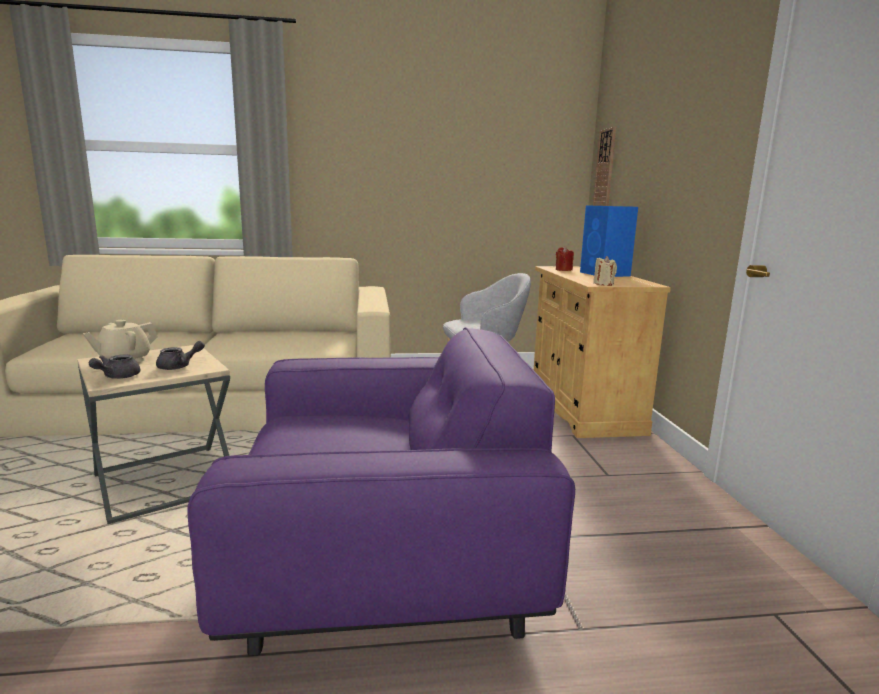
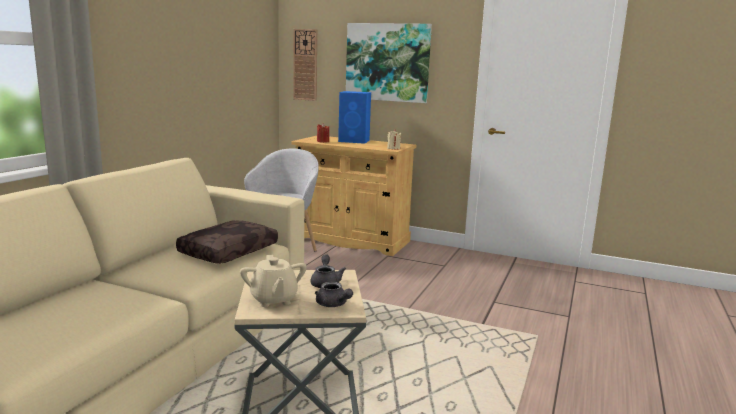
camera: 60 degrees left, 0 degrees up
(297, 343) = (228, 251): none -> brown pillow
(385, 559) = (487, 343): purple armchair -> none
(663, 161) = (387, 62): none -> picture

